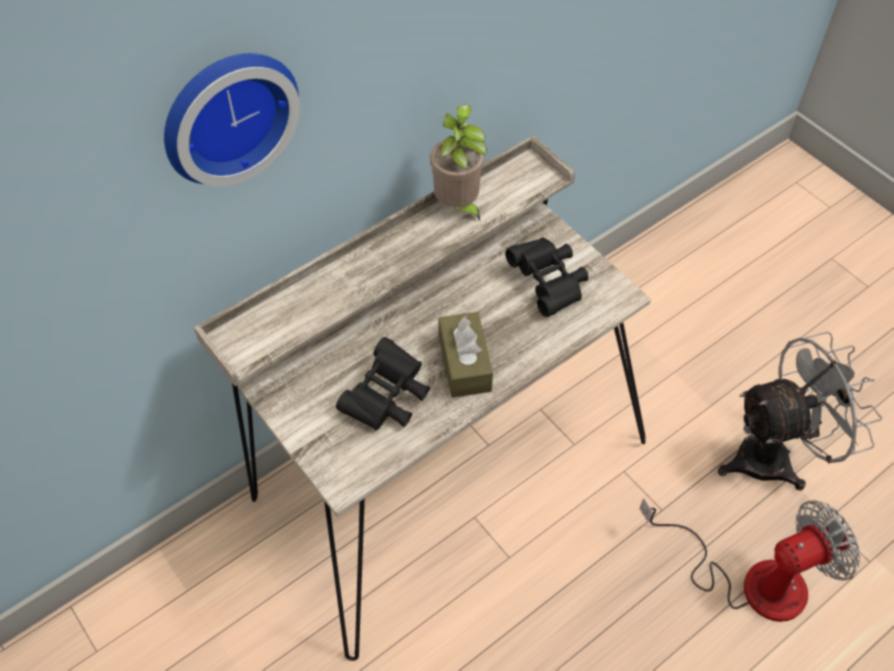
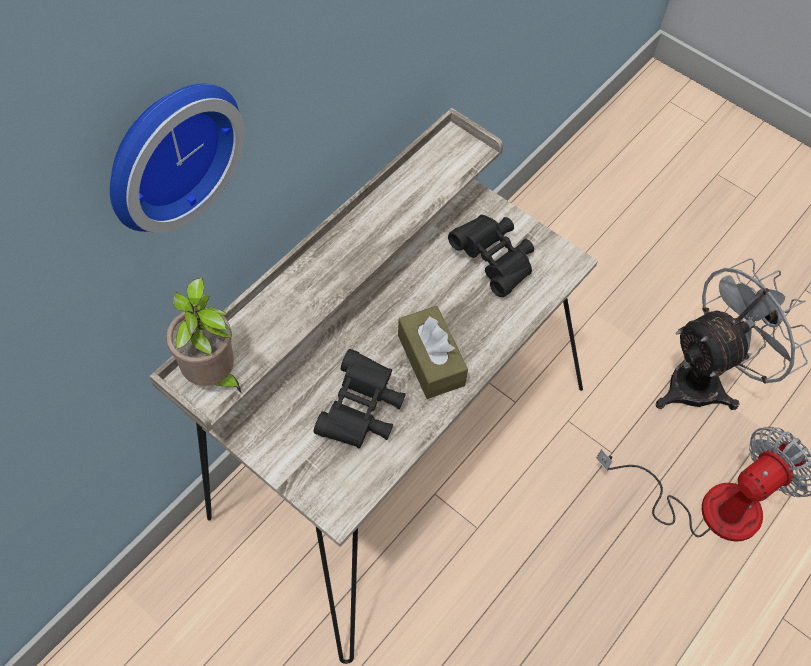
camera: 15 degrees left, 5 degrees up
(458, 206) = (393, 196): potted plant -> potted plant (213, 376)

